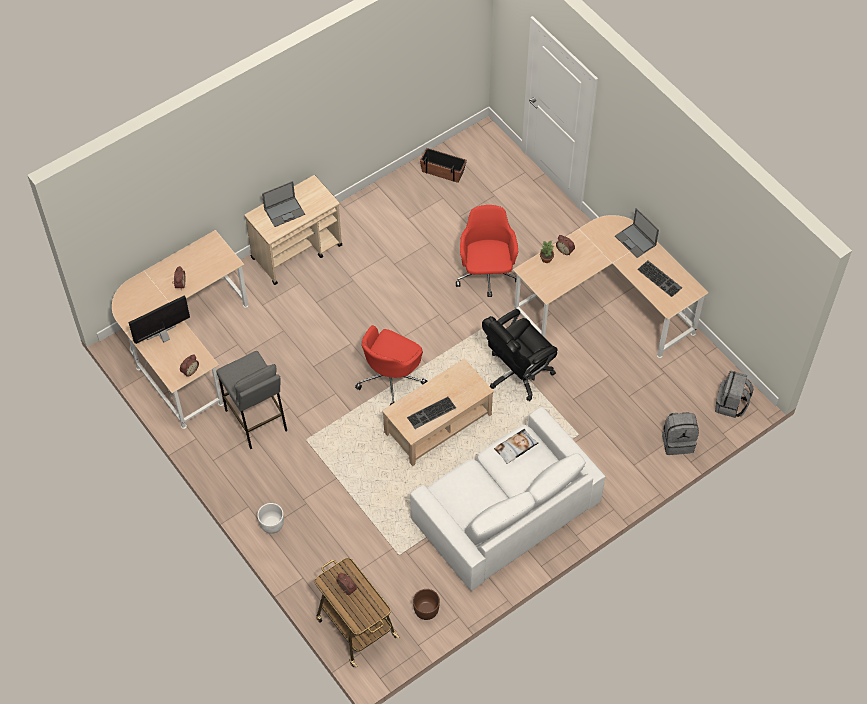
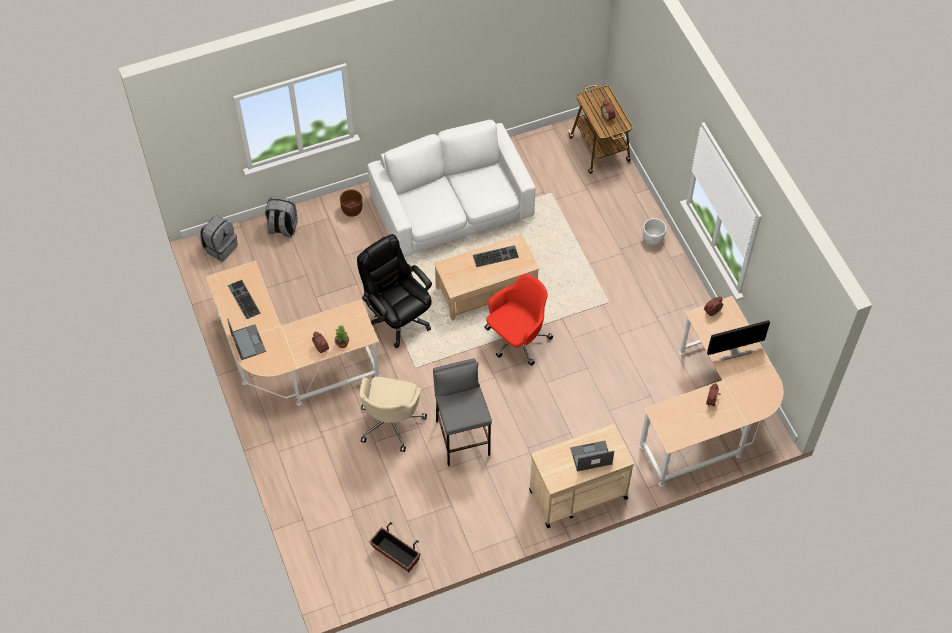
camera: 165 degrees left, 0 degrees up
(256, 420) = (651, 329): grey stool -> grey stool (462, 438)
(426, 610) = (540, 149): brown planter -> brown planter (352, 209)
(487, 274) = (391, 422): red office chair -> beige office chair
(516, 448) = (431, 213): pillow -> none
(517, 373) = (398, 318): black office chair -> black office chair turned 105 degrees counterclockwise

